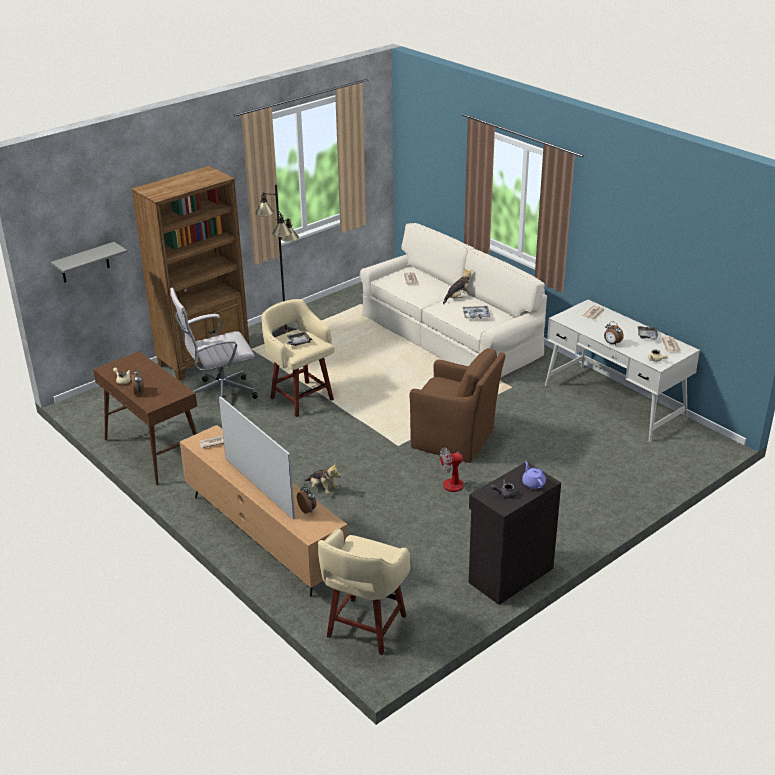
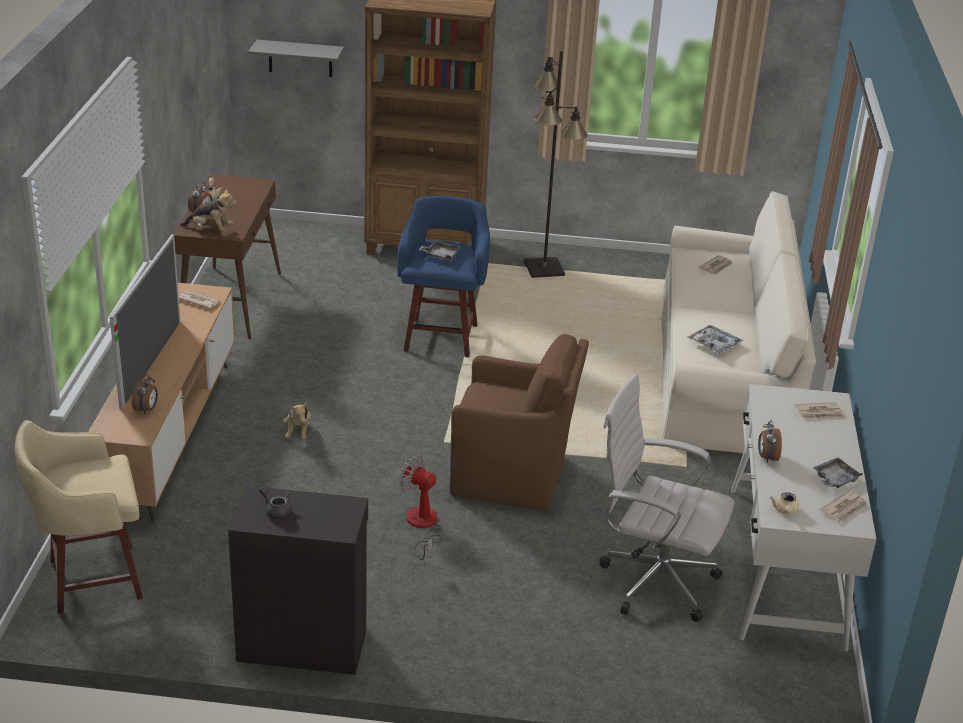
camera: 45 degrees right, 0 degrees up
(219, 395) = (375, 288): white office chair -> white office chair (653, 581)
(300, 398) = (441, 336): beige stool -> blue stool
(455, 440) = (513, 477): brown armchair -> brown armchair turned 60 degrees counterclockwise
(458, 298) = (734, 316): plush toy -> plush toy (210, 229)
(533, 483) = (325, 522): purple teapot -> none

